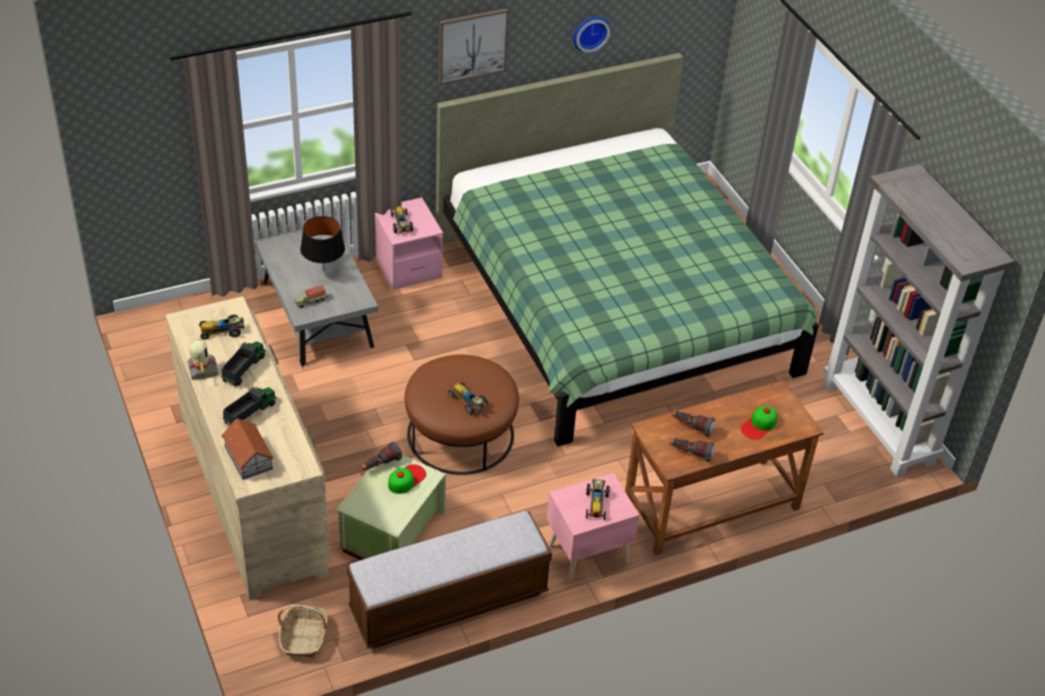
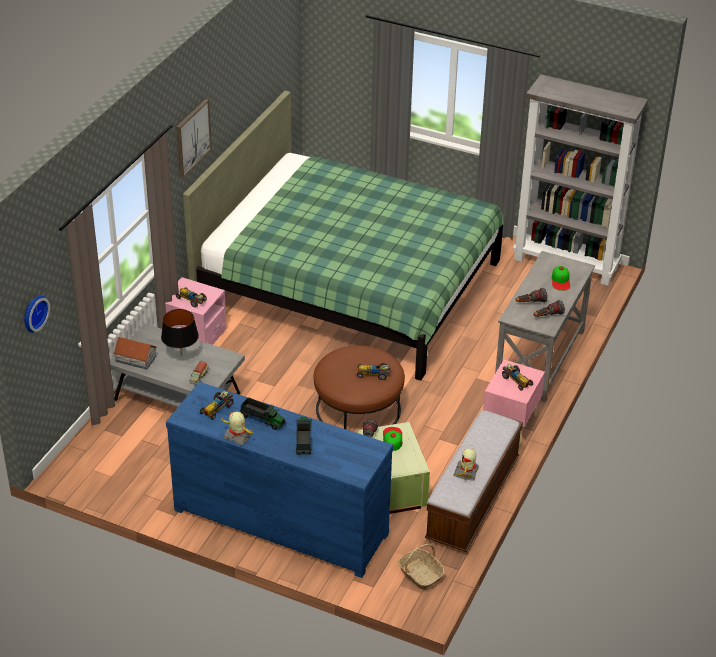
camera: 40 degrees left, 5 degrees down
(244, 368) = (262, 419): toy truck -> toy truck turned 135 degrees clockwise
(248, 458) = (338, 463): toy house -> toy house (136, 359)
(253, 492) = (280, 520): beige dresser -> blue dresser
(421, 562) = (466, 472): none -> toy robot
(590, 32) = (243, 97): wall clock -> wall clock (33, 312)
(711, 506) = (540, 359): brown desk -> grey desk

